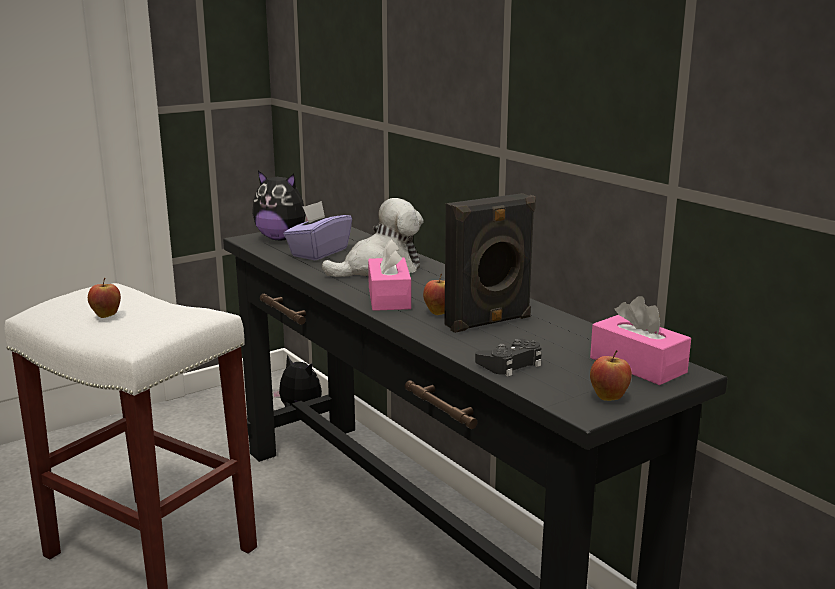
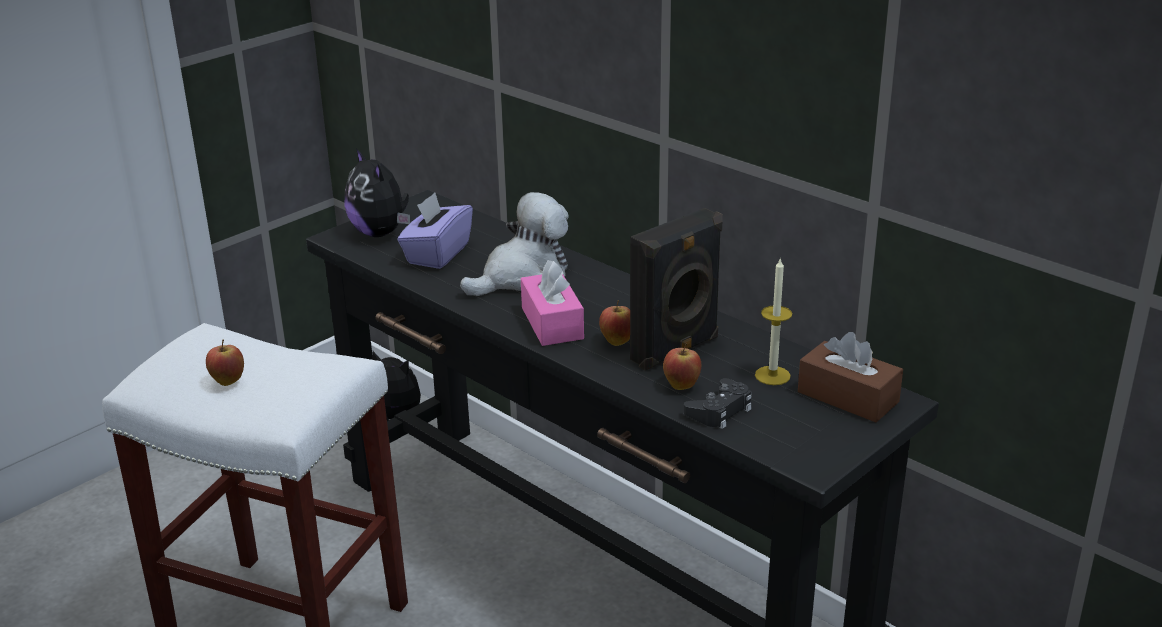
camera: 10 degrees left, 10 degrees up
(282, 239) = (381, 233): plush toy -> plush toy turned 45 degrees clockwise
(570, 345) = (772, 375): none -> candle
(608, 398) = (831, 446): apple -> apple (681, 386)
(637, 365) = (848, 397): pink tissue box -> brown tissue box

